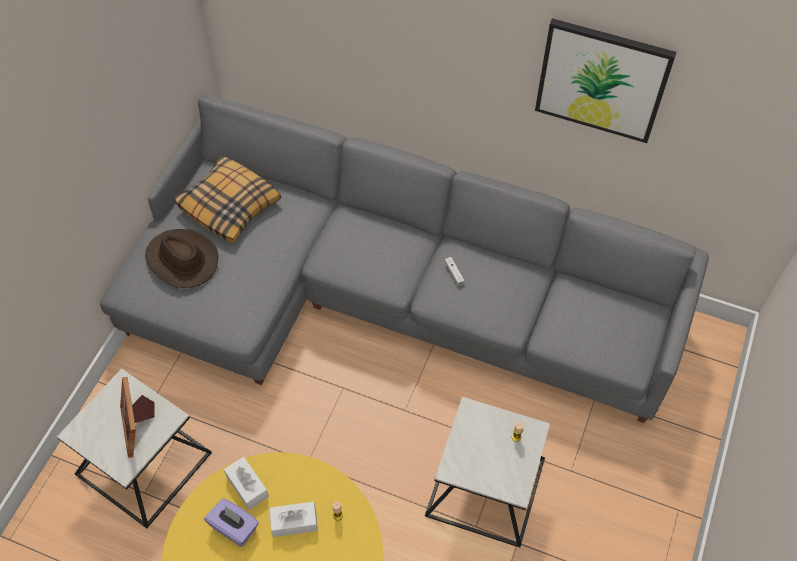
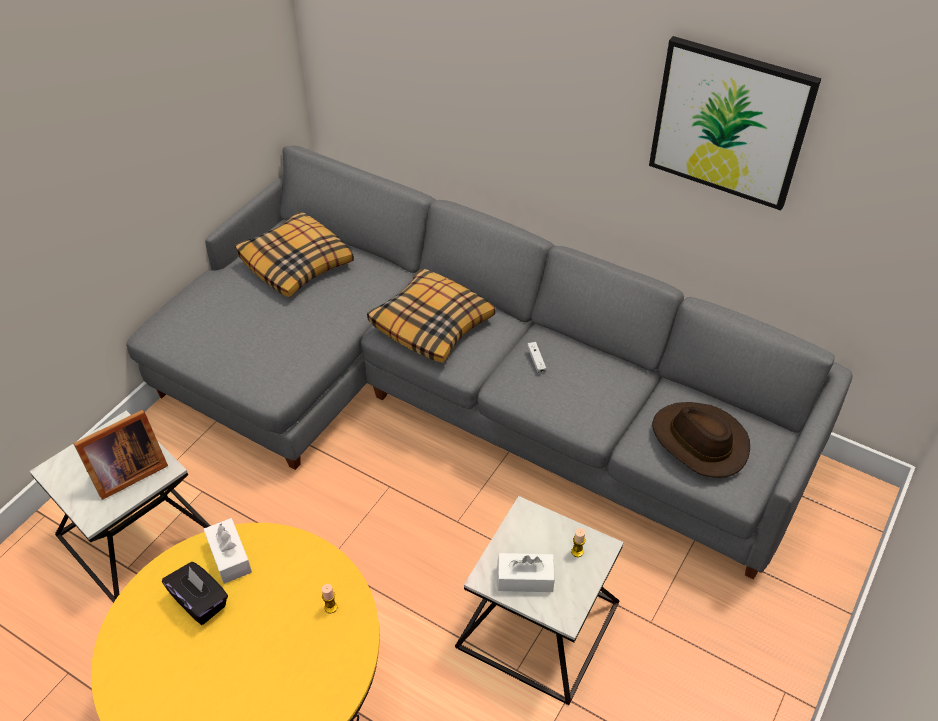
camera: 10 degrees right, 10 degrees down
(138, 426) = (125, 473): picture frame -> picture frame turned 120 degrees counterclockwise
(181, 260) = (227, 309): brown hat -> brown hat (699, 442)
(234, 527) = (200, 601): purple tissue box -> black tissue box
(294, 522) = (274, 607): white tissue box -> white tissue box (525, 578)
(360, 250) = (432, 324): none -> pillow

